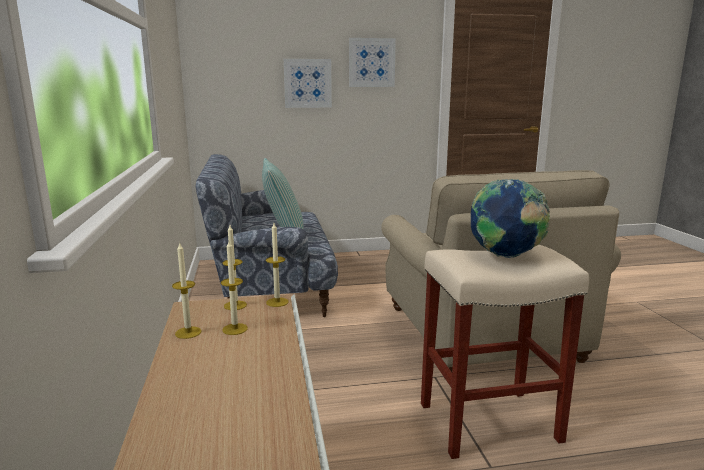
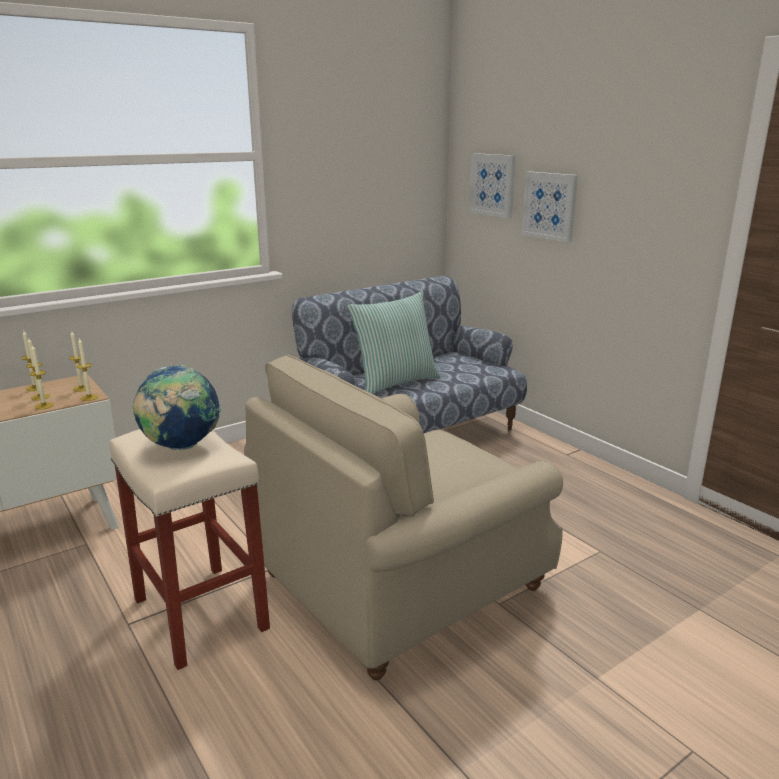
camera: 65 degrees right, 5 degrees up
(275, 327) = (44, 406): none -> candle
(371, 62) = (628, 183): picture -> picture (493, 185)

